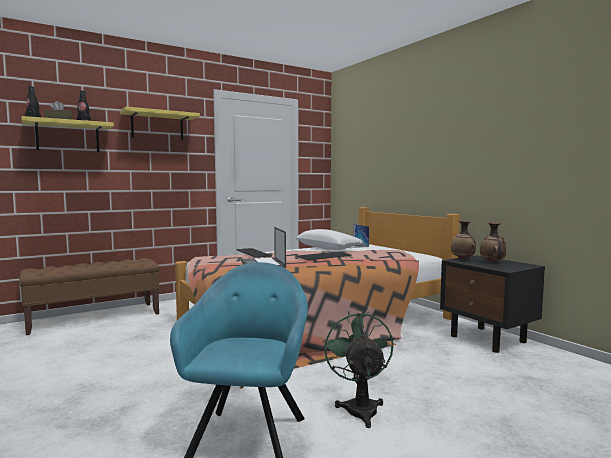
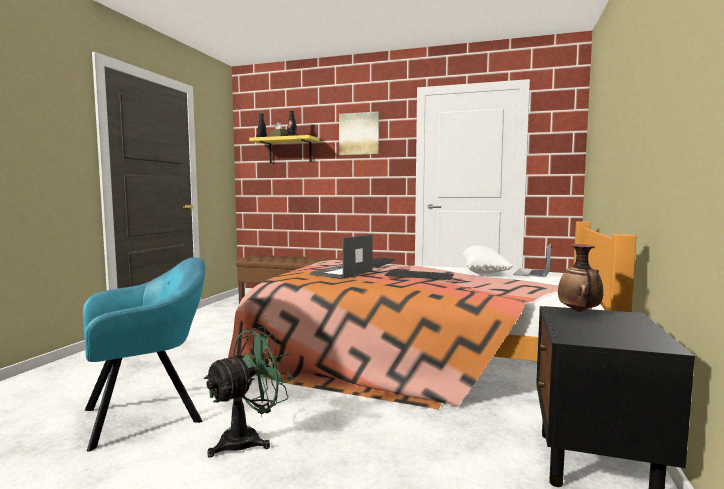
camera: 50 degrees right, 0 degrees up
(157, 126) = (359, 134): yellow shelf -> picture
(492, 262) = (606, 326): vase -> none

